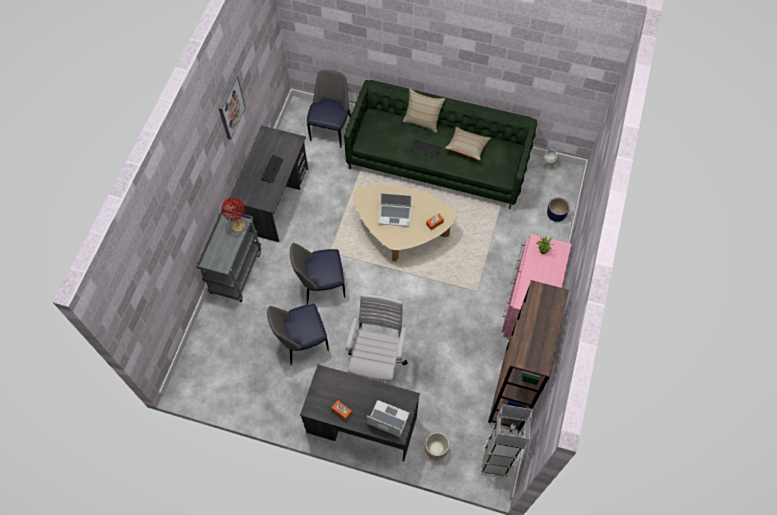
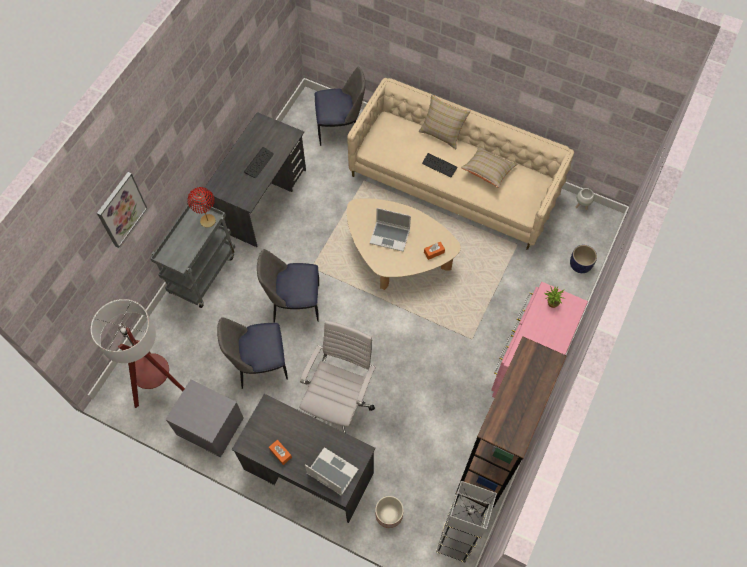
camera: 10 degrees right, 0 degrees up
(219, 375) = (160, 386): none -> floor lamp
(231, 107) = (216, 83): picture -> picture (121, 209)
(269, 402) = (209, 427): none -> grey nightstand
(331, 129) = (340, 129): chair -> chair turned 60 degrees clockwise
(437, 162) = (454, 184): green sofa -> beige sofa

